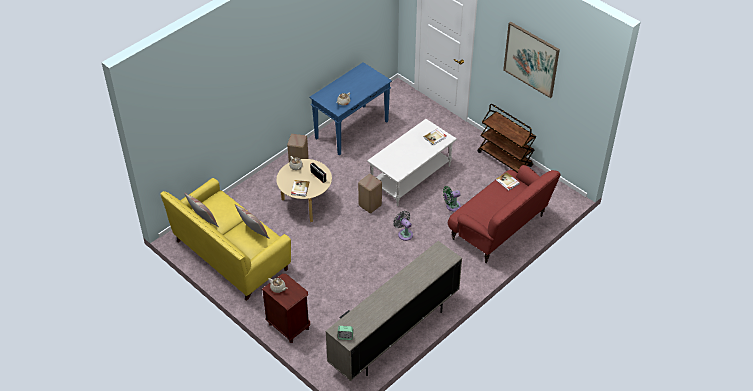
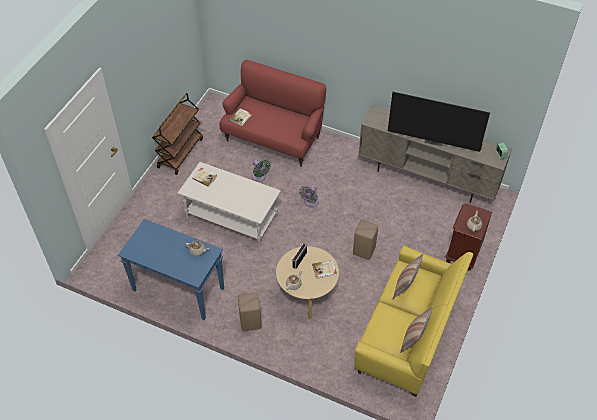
camera: 110 degrees left, 5 degrees up
(369, 205) = (286, 239): beige stool -> beige stool (364, 251)
(390, 290) = (434, 140): none -> television
(531, 59) = (152, 48): picture -> none

